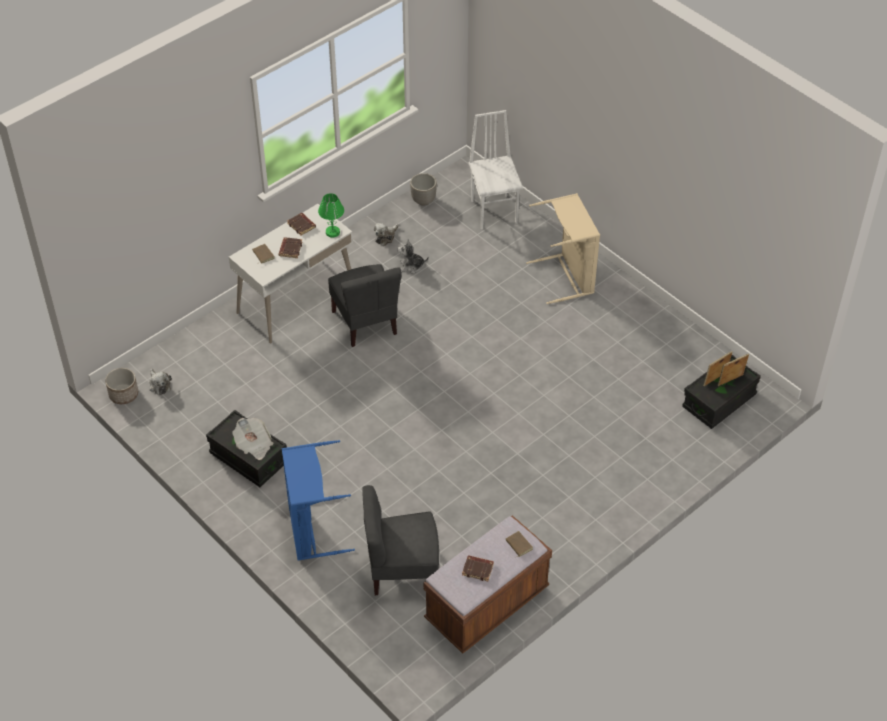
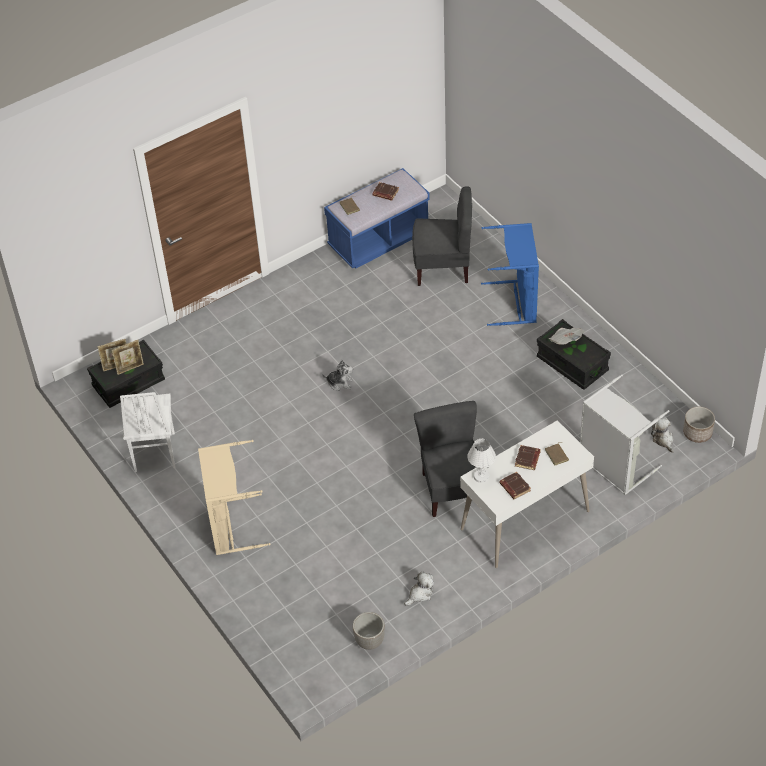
camera: 170 degrees left, 0 degrees up
(210, 355) = (613, 467): none -> grey laundry basket
(332, 232) = (481, 476): green table lamp -> white table lamp
(411, 266) = (396, 553): plush toy -> plush toy (340, 383)
(487, 605) = (379, 240): brown bench -> blue bench
(494, 211) = (289, 618): white chair -> white chair (153, 452)

